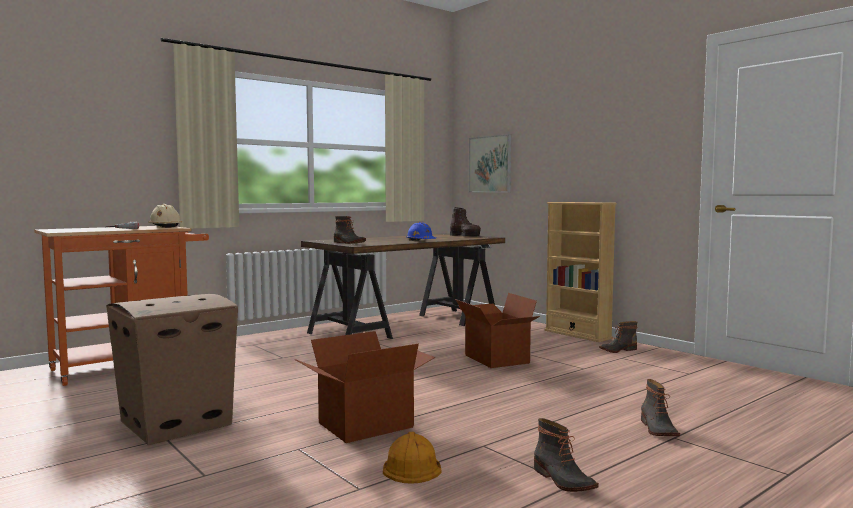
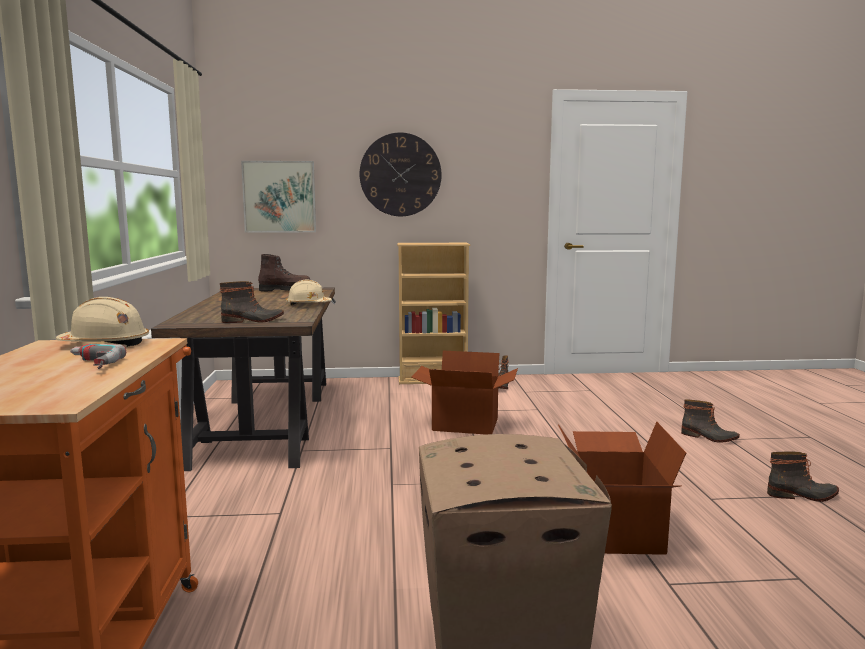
camera: 55 degrees left, 5 degrees up
(411, 466) = (749, 540): orange hard hat -> none
(420, 241) = (308, 305): blue hard hat -> beige hard hat
(568, 140) = (400, 175): none -> wall clock

